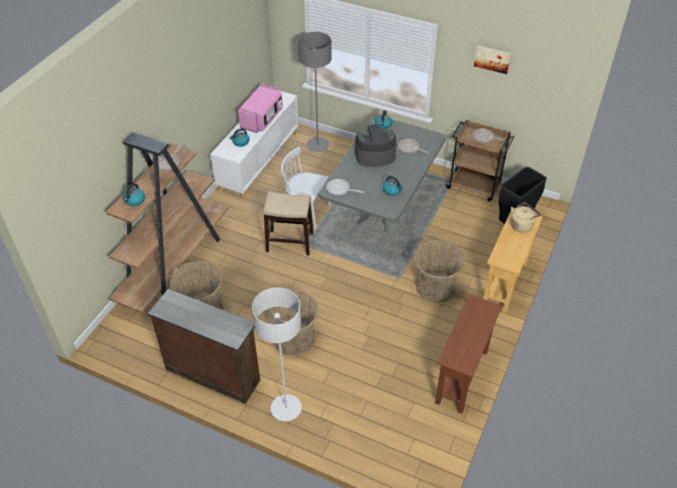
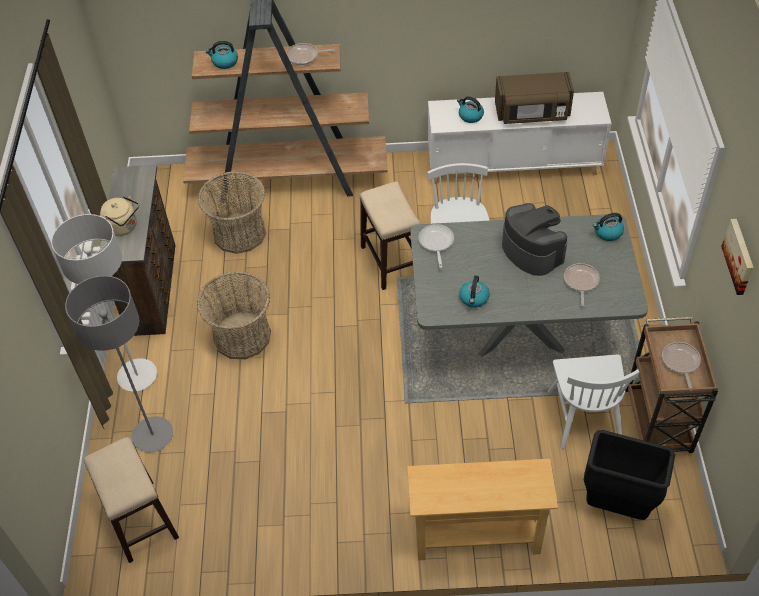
camera: 65 degrees right, 5 degrees up
(262, 119) = (532, 113): pink microwave -> brown microwave
(317, 145) = (592, 206): grey floor lamp -> grey floor lamp (153, 435)
(407, 443) = (140, 520): none -> stool
(435, 286) = (415, 451): basket -> none
(454, 210) = (584, 416): none -> white chair
(461, 376) = (274, 543): brown console table -> none
(522, 225) = (517, 485): beige kettle -> beige kettle (124, 227)

